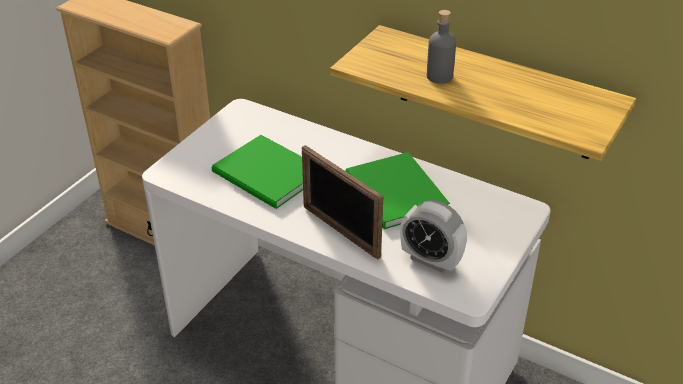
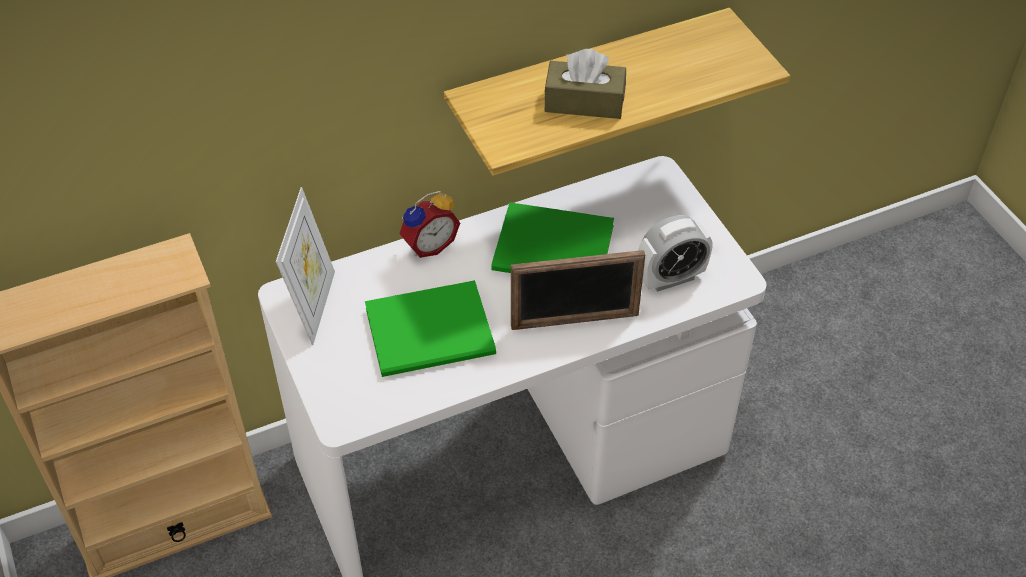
camera: 55 degrees left, 10 degrees up
(244, 122) = (314, 306): none -> picture frame
(339, 141) = (428, 245): none -> alarm clock
(439, 76) = (584, 102): grey bottle -> brown tissue box

